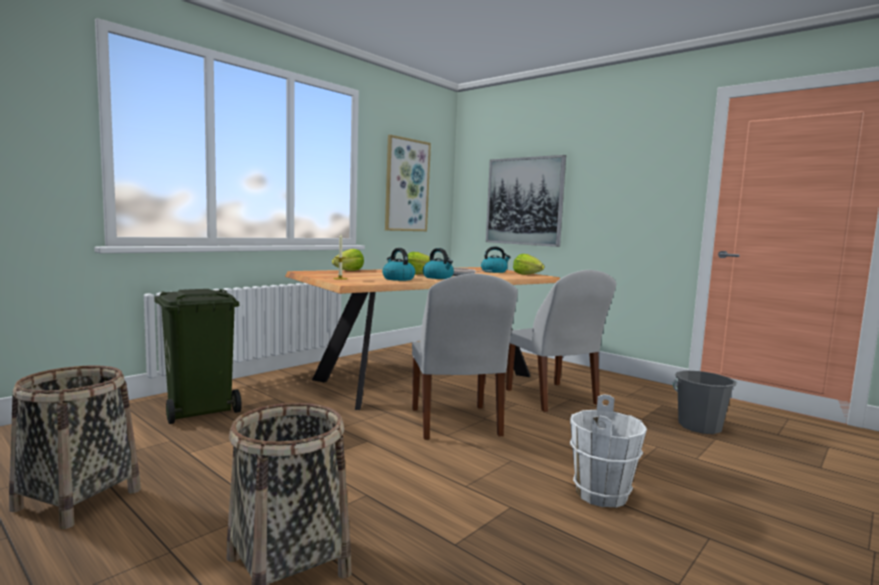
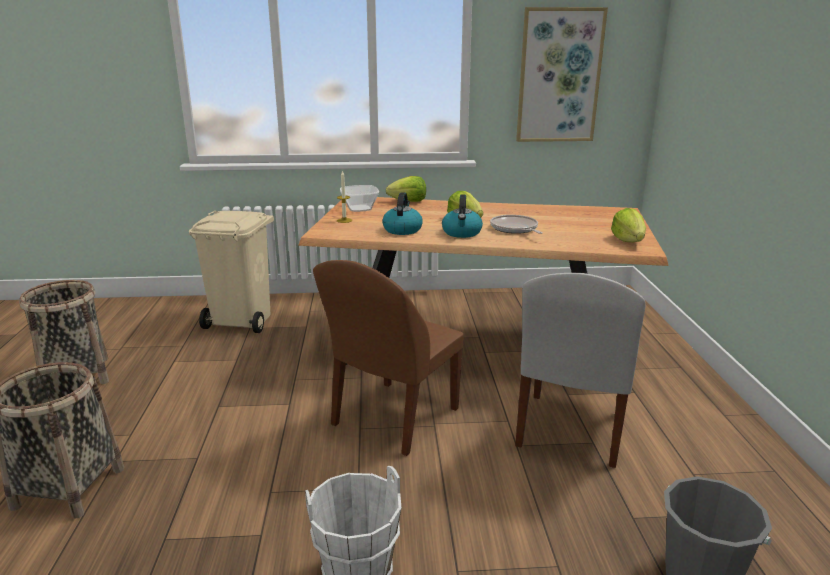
camera: 45 degrees right, 15 degrees up
(201, 409) = (243, 320): green trash can -> beige trash can
(327, 274) = (359, 209): none -> bowl
(455, 424) = (393, 418): white chair -> brown chair
(494, 271) = (601, 225): kettle -> none
(524, 201) = (721, 108): picture -> none

